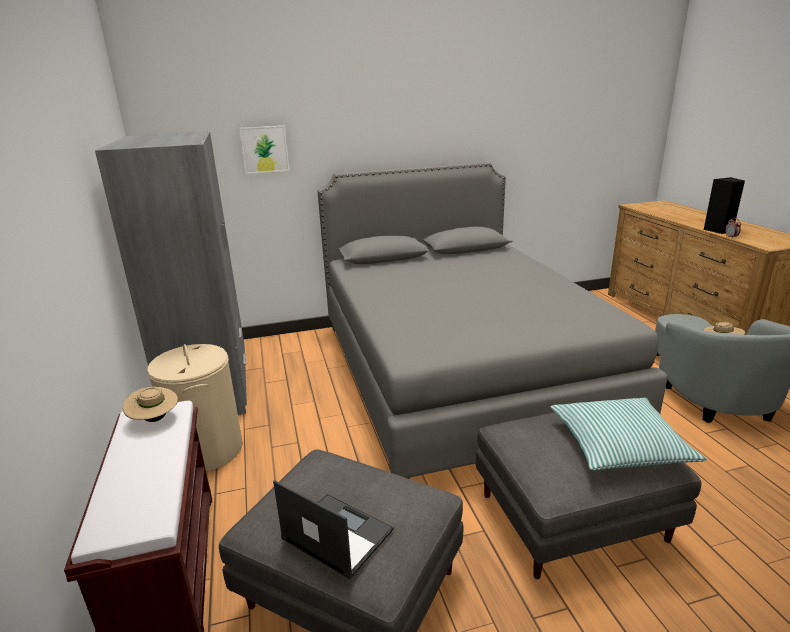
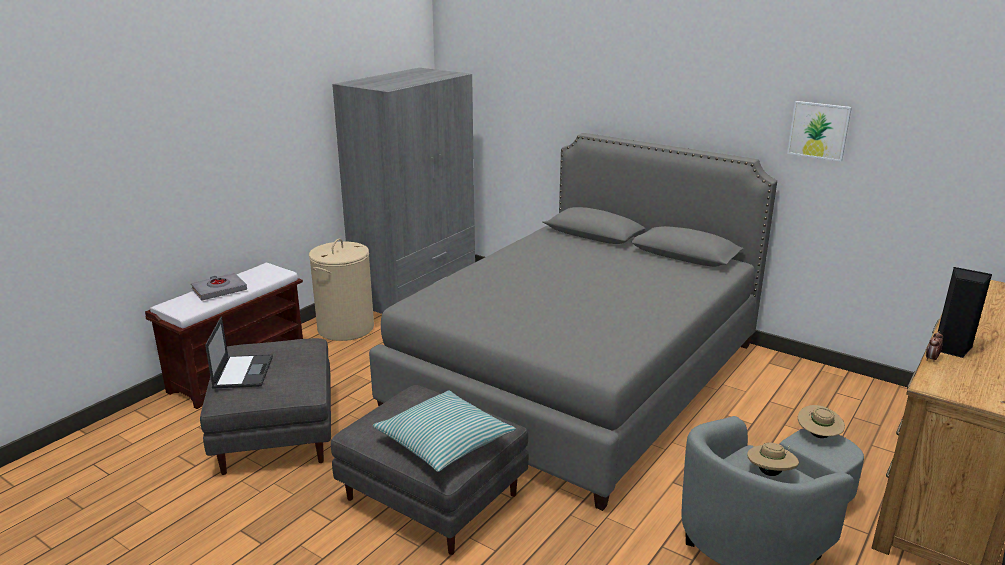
camera: 50 degrees right, 0 degrees up
(137, 470) = (219, 290): none -> grey book
(154, 419) = (266, 273): beige hat -> beige hat (818, 435)
(265, 149) = (528, 96): picture -> picture (818, 130)

